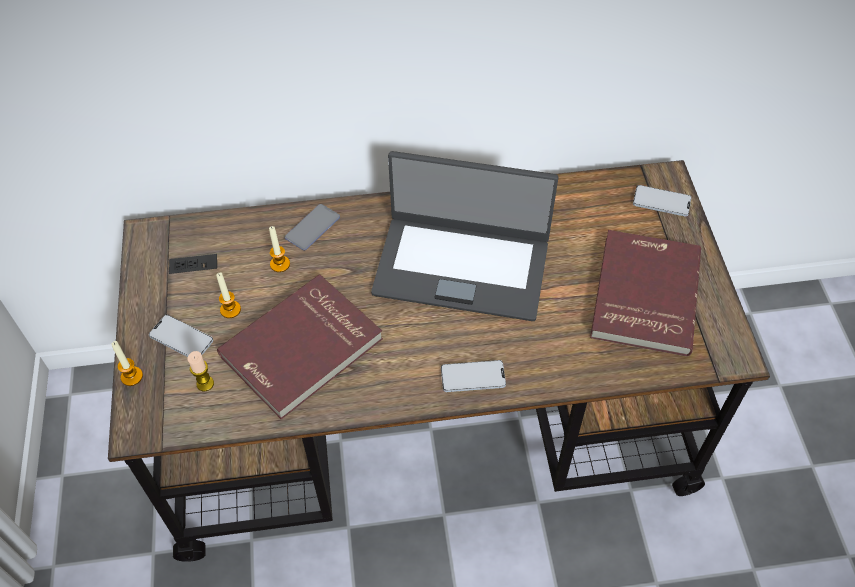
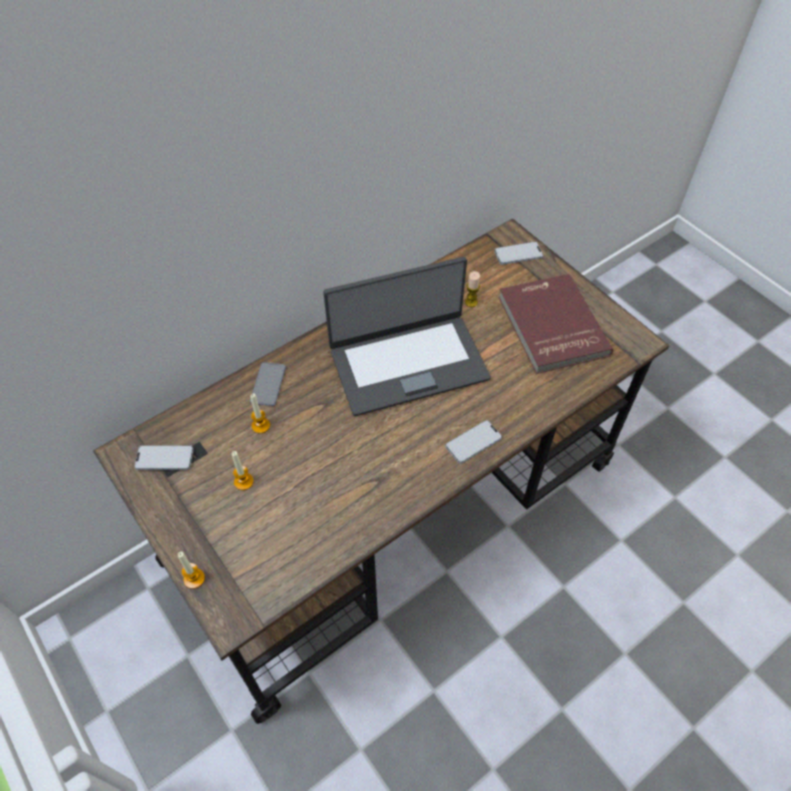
camera: 30 degrees left, 0 degrees up
(181, 338) = (217, 525): phone -> phone (164, 458)
(205, 383) = (264, 552): candle -> candle (471, 302)
(303, 349) = (327, 484): red book -> none

